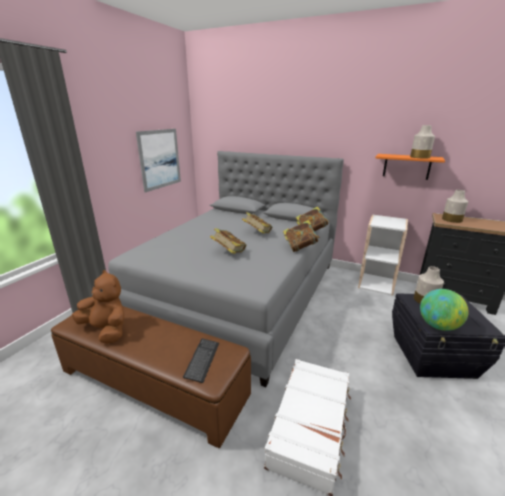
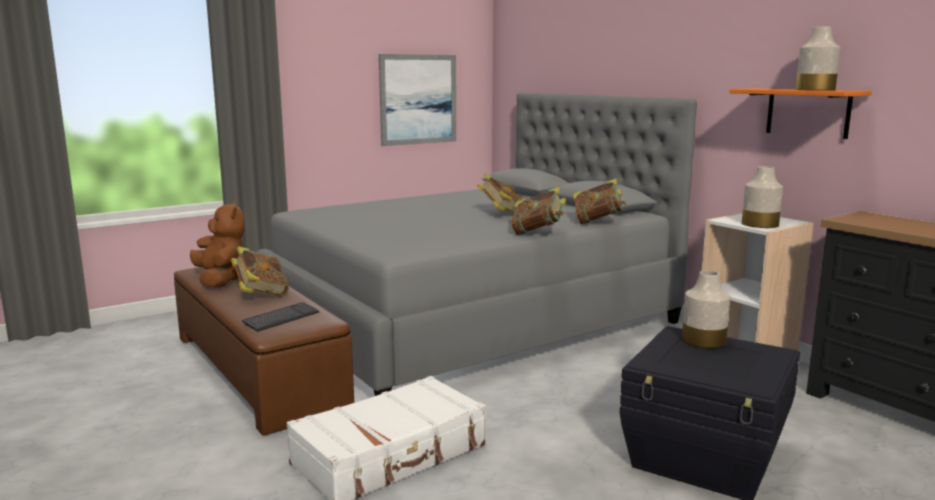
camera: 30 degrees right, 10 degrees down
(229, 253) = (423, 224): book -> book (261, 294)
(438, 326) = (663, 364): globe -> none
(452, 219) = (876, 220): beige vase -> beige vase (760, 224)

